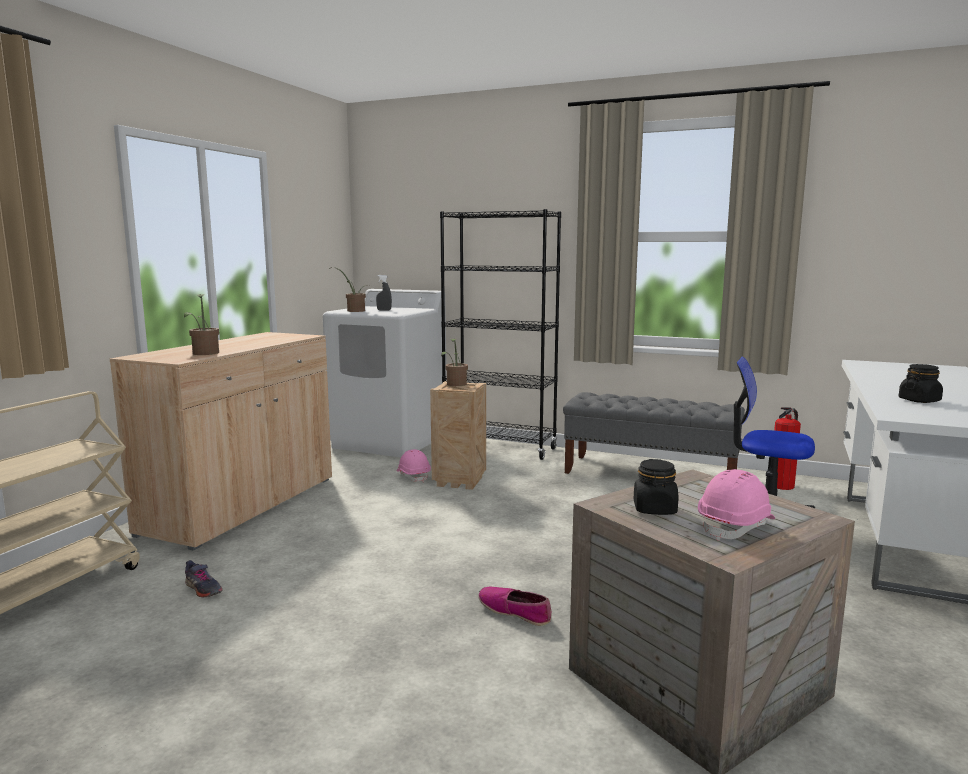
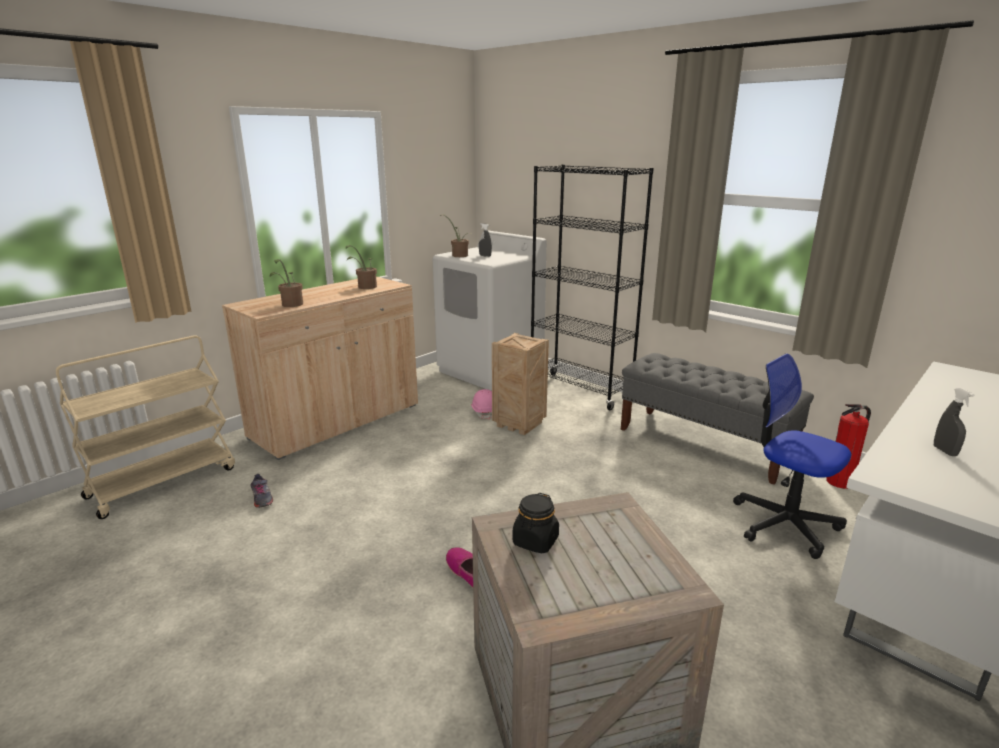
camera: 20 degrees right, 10 degrees up
(455, 385) = (519, 339): potted plant -> potted plant (365, 287)
(736, 526) = (589, 583): pink hard hat -> none
(919, 400) = (944, 451): black jar -> grey spray bottle

